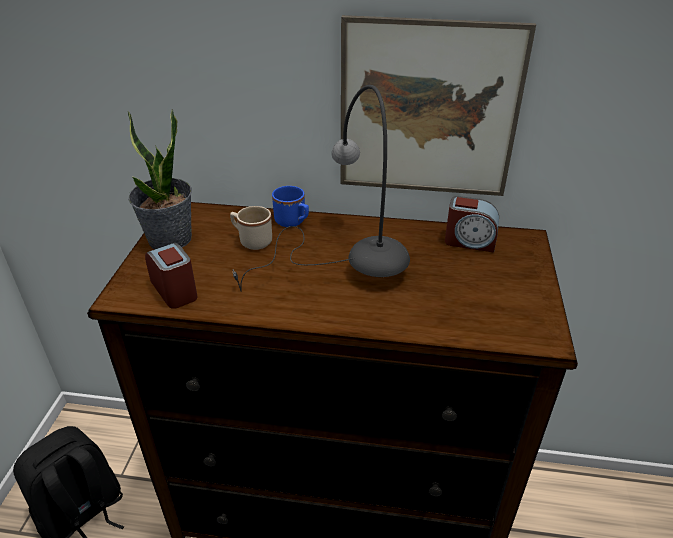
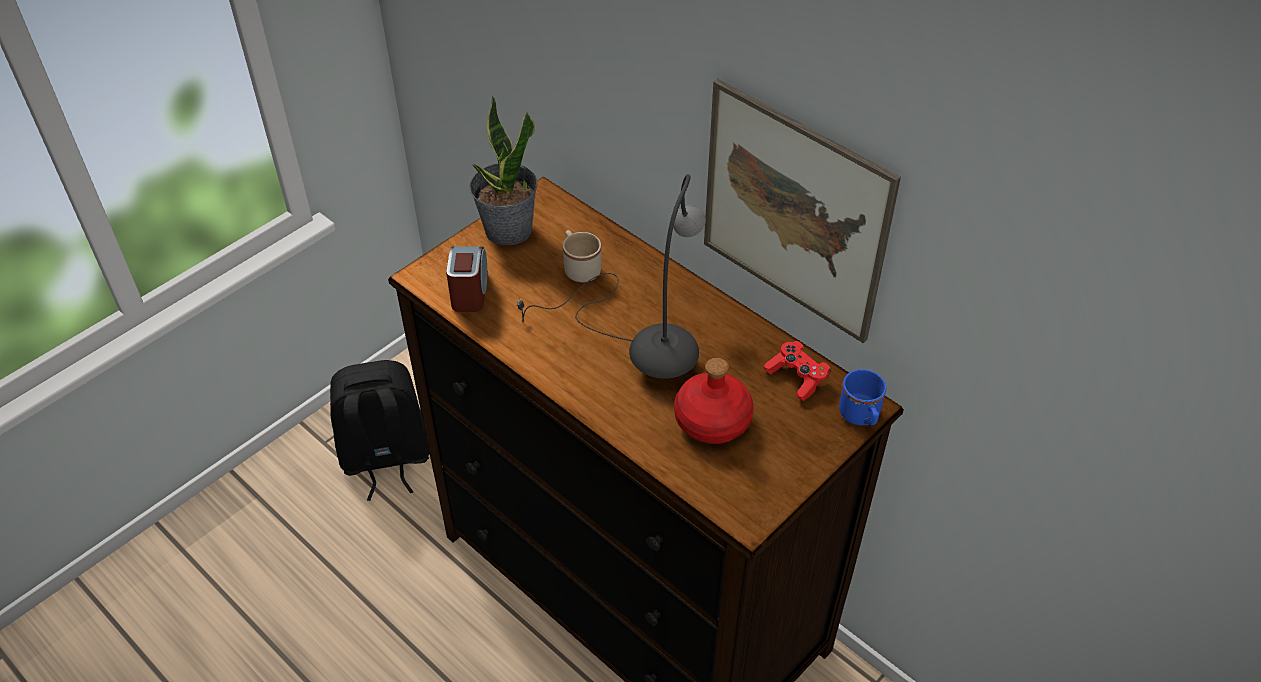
camera: 35 degrees right, 10 degrees up
(293, 222) = (639, 264): blue mug -> blue mug (861, 417)
(448, 290) = (711, 420): none -> red bottle
(469, 241) = (797, 377): alarm clock -> red game controller

